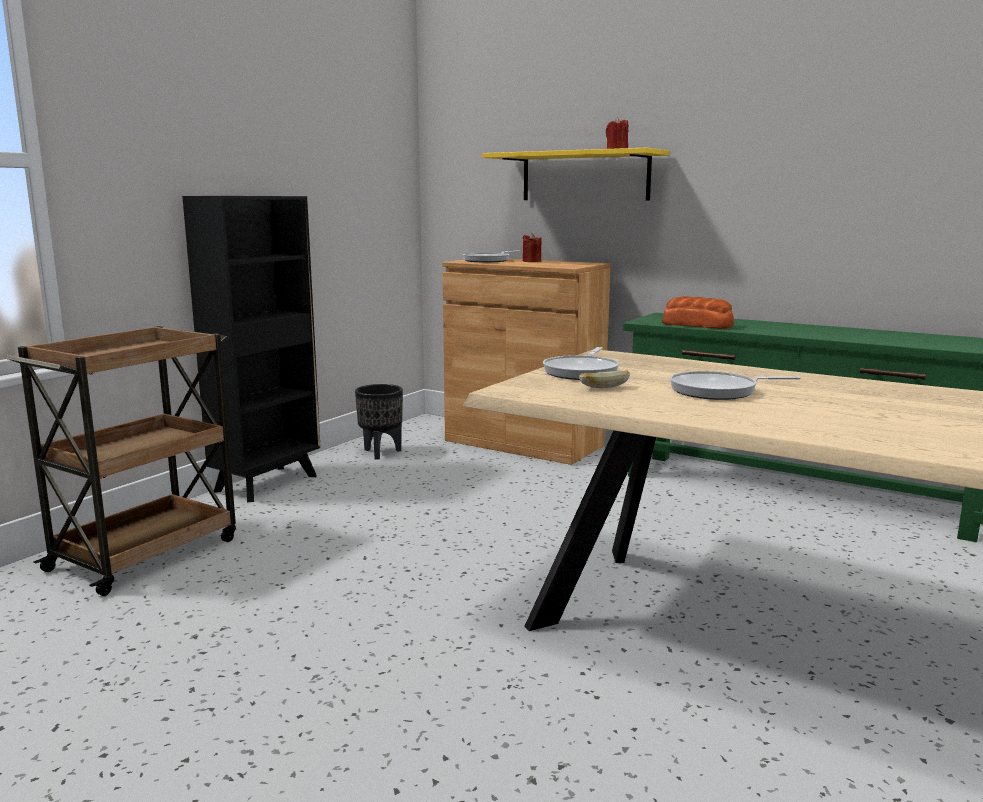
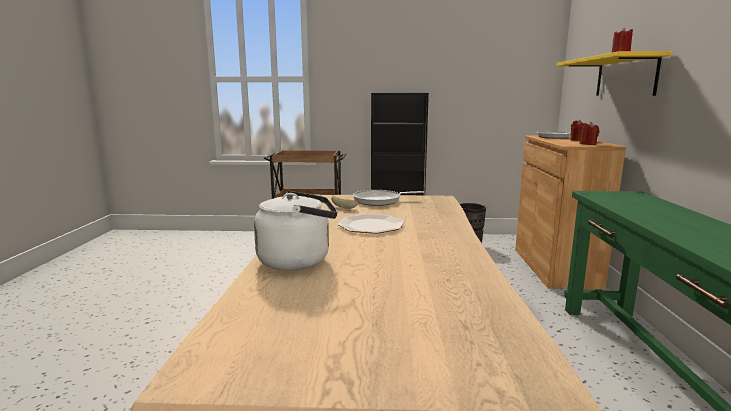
camera: 60 degrees right, 0 degrees up
(574, 264) = (588, 144): none -> red candle
(696, 325) = (616, 203): bread -> none
(718, 391) = (371, 225): frying pan -> plate
(859, 431) = (298, 260): none -> white kettle

